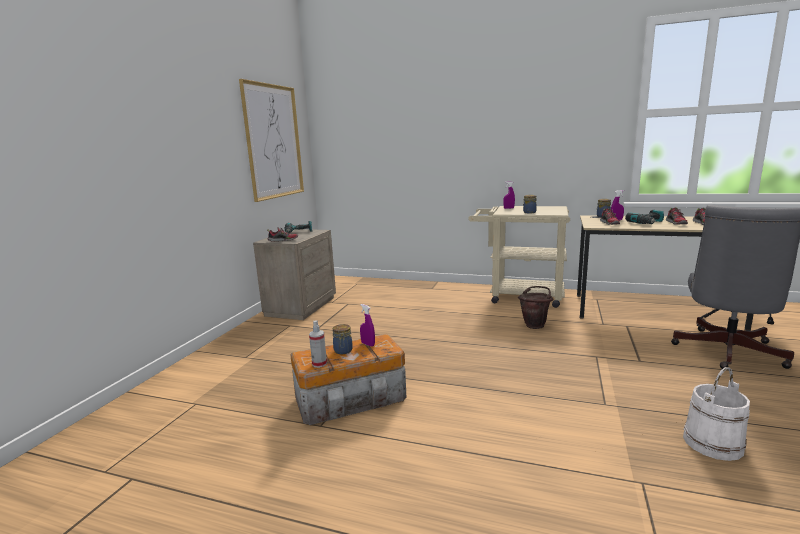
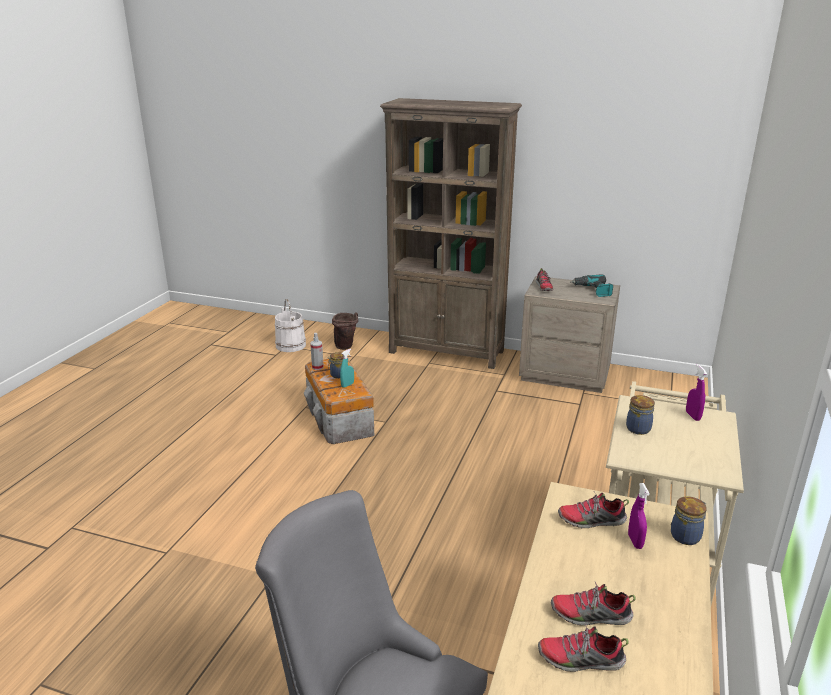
camera: 90 degrees right, 10 degrees up
(226, 349) = (447, 352): none -> brown bookcase
(273, 142) = (636, 167): picture -> none
(368, 344) = (347, 385): purple spray bottle -> turquoise spray bottle
(535, 325) = (506, 560): brown bucket -> brown bucket (346, 347)
(648, 223) = (593, 573): power drill -> none
(713, 443) = (185, 623): white bucket -> white bucket (290, 345)

